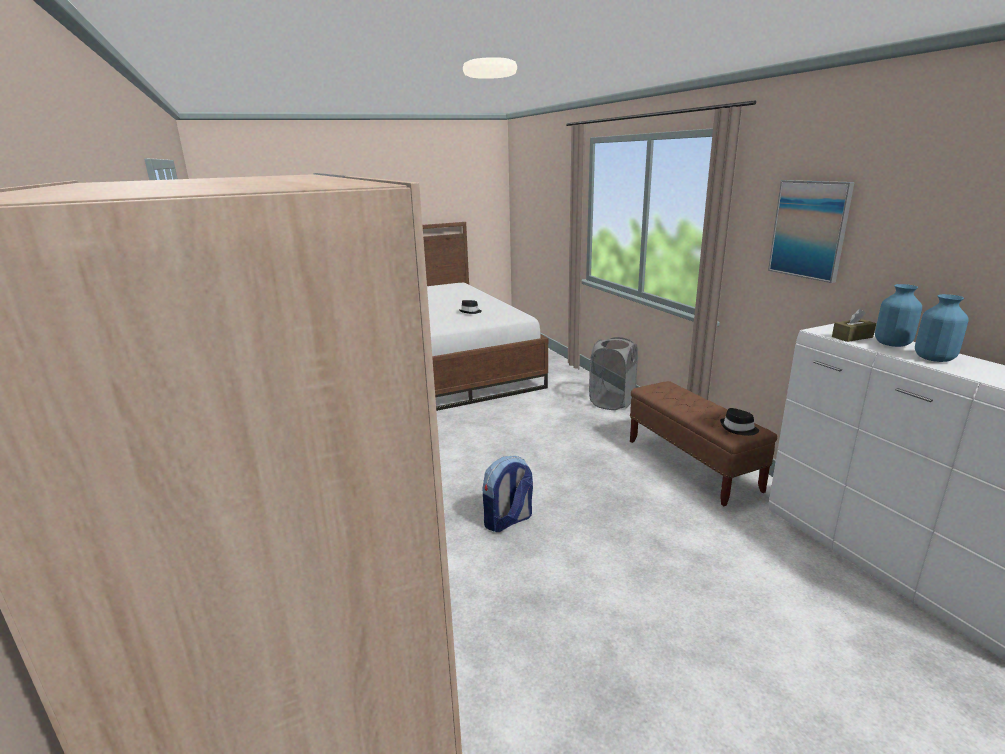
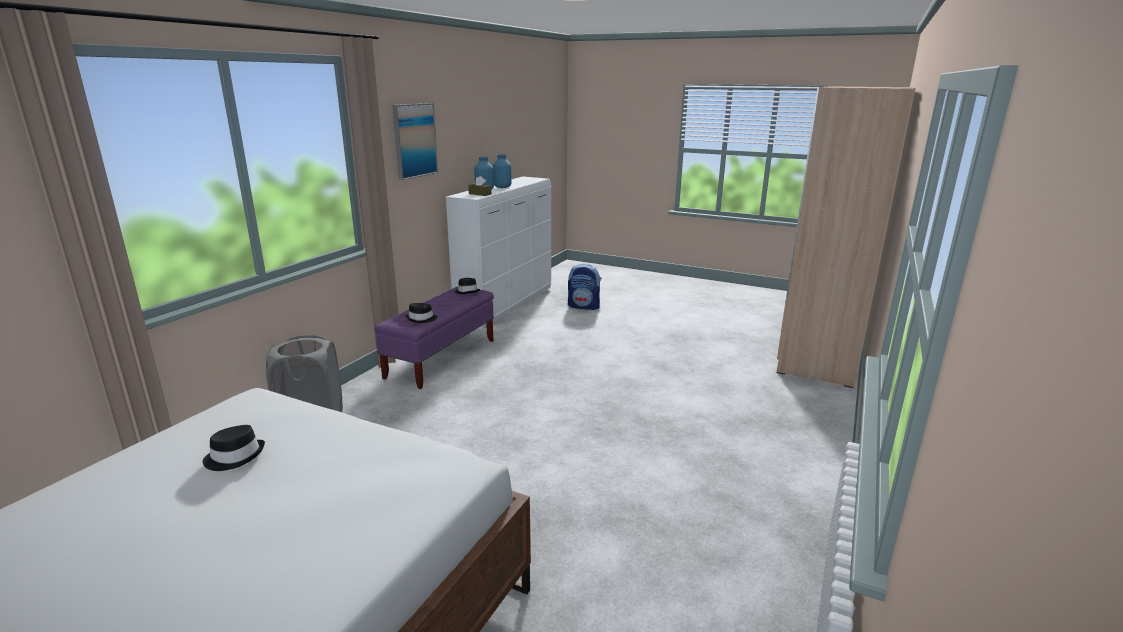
camera: 130 degrees left, 0 degrees up
(508, 521) = (611, 398): backpack -> backpack (584, 306)
(662, 394) = (421, 319): none -> black hat
(692, 465) = (441, 359): brown bench -> purple bench

